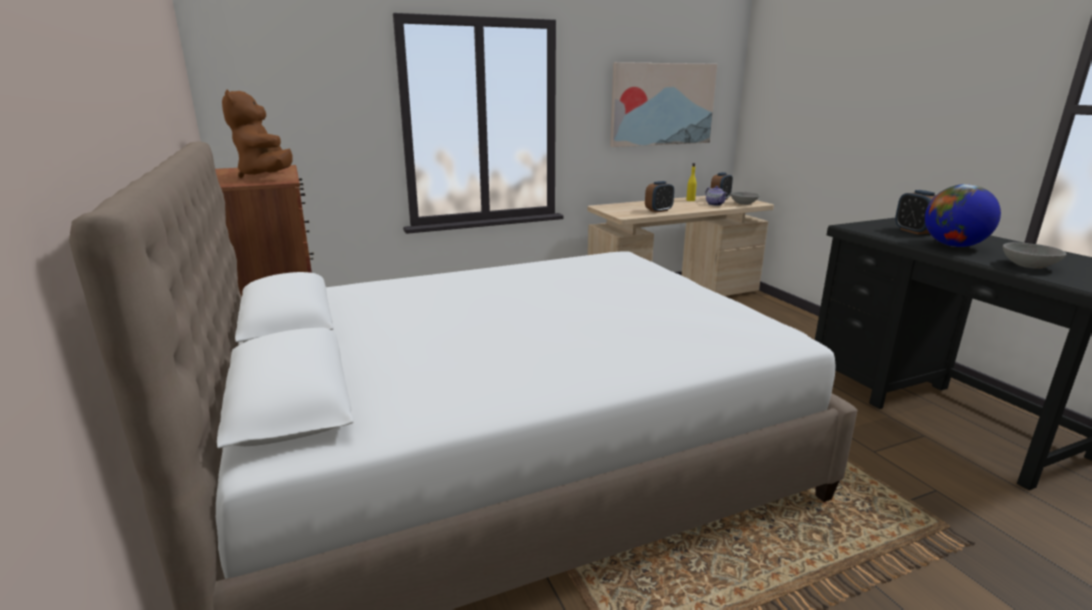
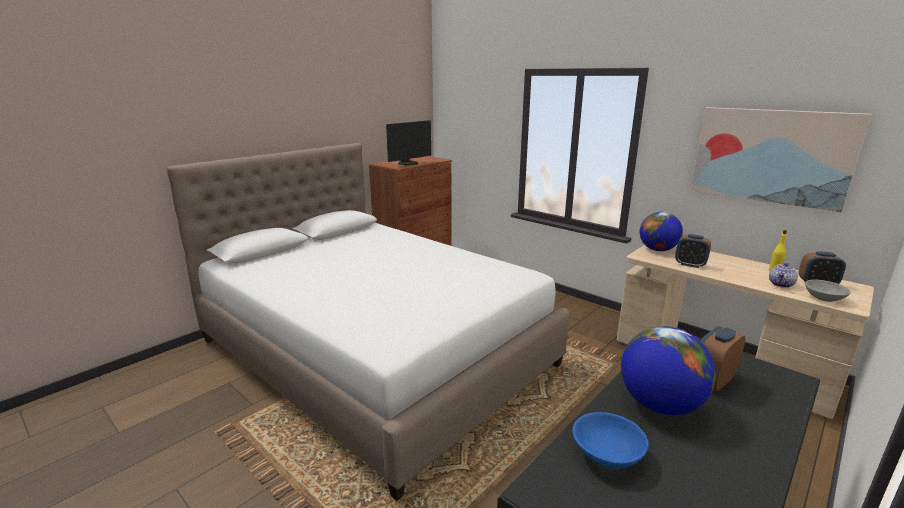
camera: 65 degrees right, 0 degrees up
(267, 176) = (409, 163): brown plush toy -> monitor
(616, 210) = (657, 250): none -> globe
(1029, 266) = (607, 455): grey bowl -> blue bowl

